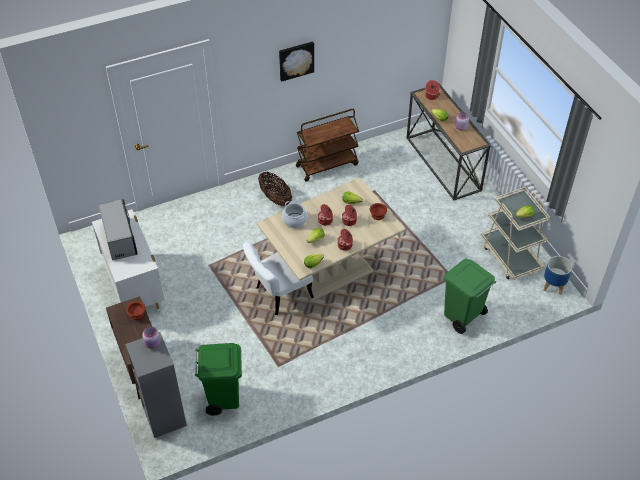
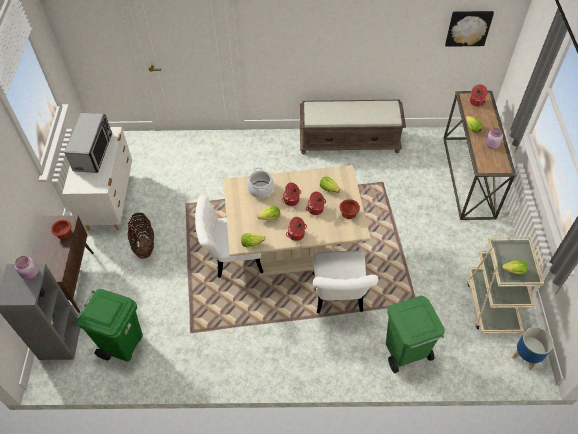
camera: 25 degrees right, 5 degrees up
(275, 198) = (283, 159): basket -> basket (144, 244)
(296, 60) = (330, 21): picture -> picture (468, 27)
(327, 165) = (350, 141): brown cart -> brown bench
(388, 295) = (338, 298): none -> white chair

